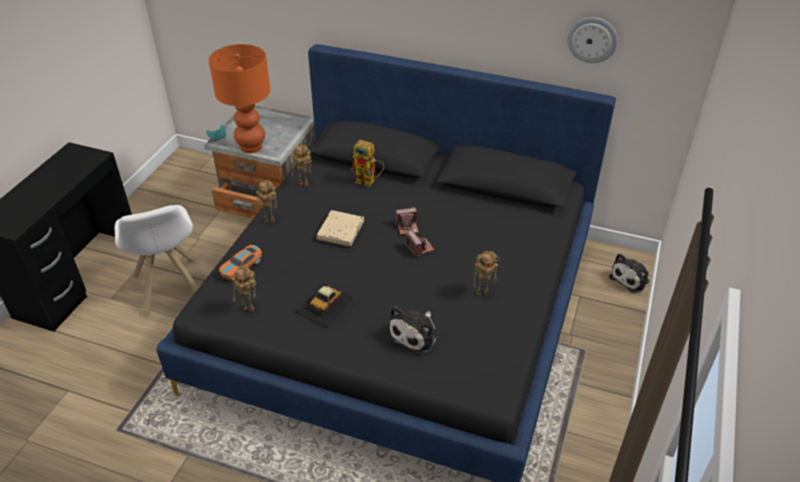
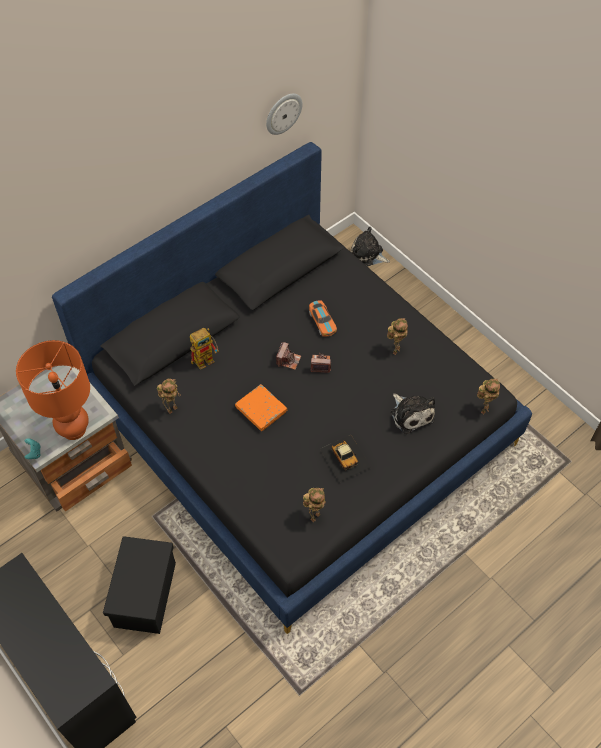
camera: 60 degrees left, 15 degrees up
(169, 288) = (145, 595): white chair -> black storage box
(241, 266) = (257, 502): toy car -> toy car (322, 321)
(270, 220) = (207, 456): toy robot -> toy robot (484, 408)
(340, 231) = (261, 409): beige book -> orange book
(630, 278) = (368, 254): plush toy -> plush toy turned 135 degrees clockwise

